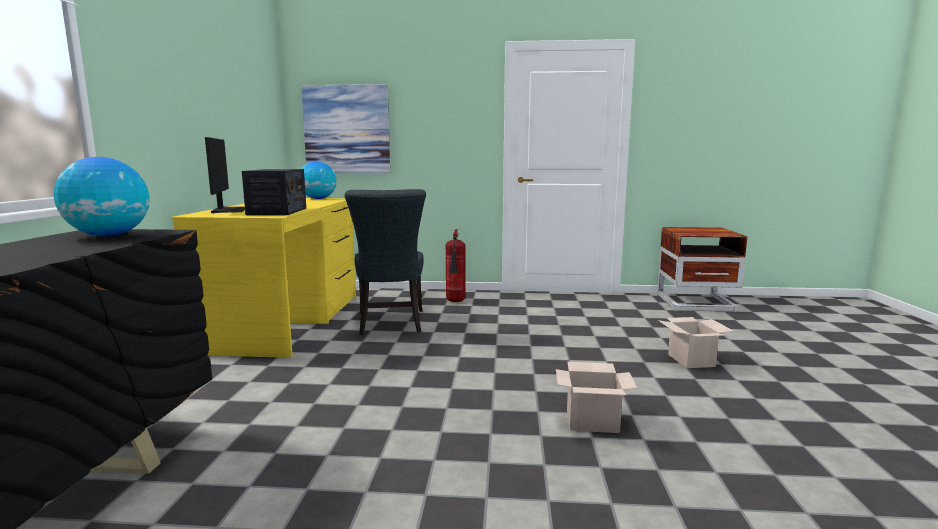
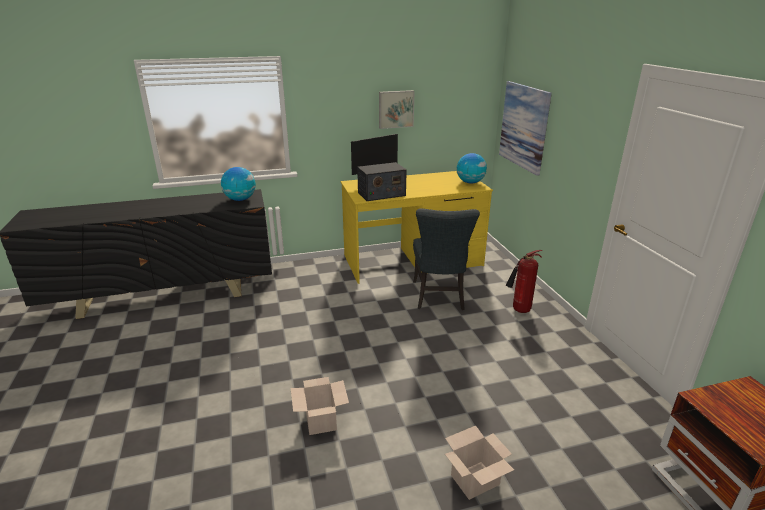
camera: 70 degrees right, 15 degrees up
(213, 103) = (395, 109): none -> picture
(390, 324) = (439, 297): grey chair -> grey chair turned 60 degrees counterclockwise

